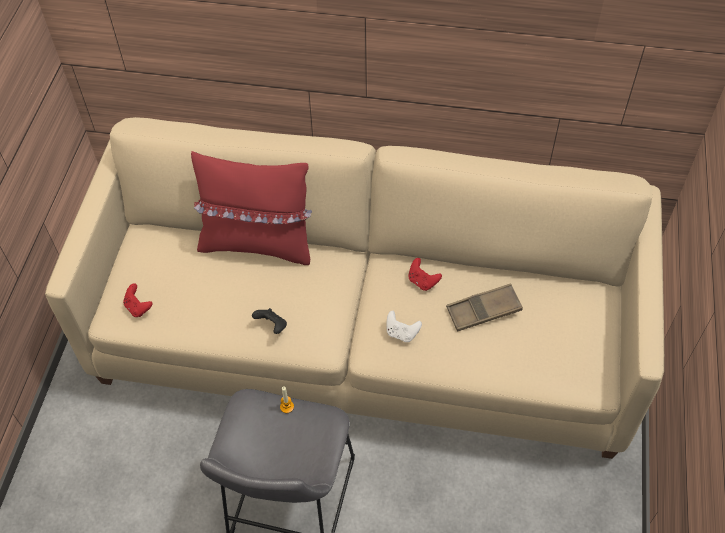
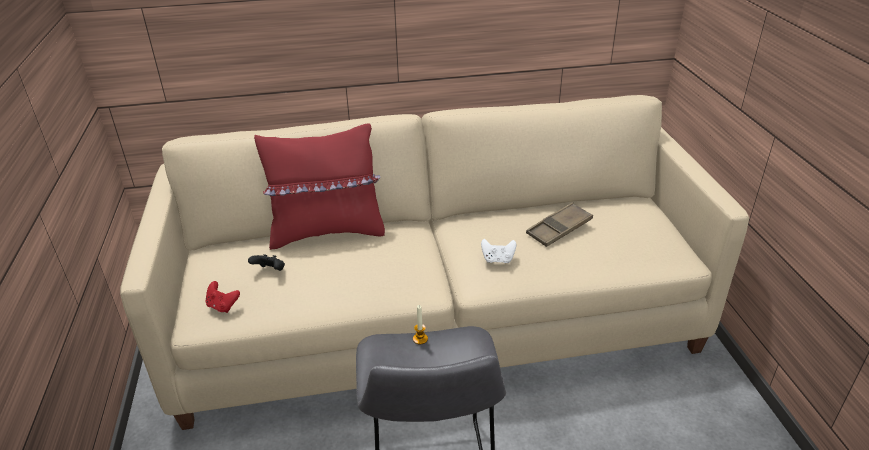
camera: 20 degrees left, 20 degrees down
(272, 326) = (372, 283): black game controller -> black game controller (270, 271)
(422, 281) = (494, 223): red game controller -> none

